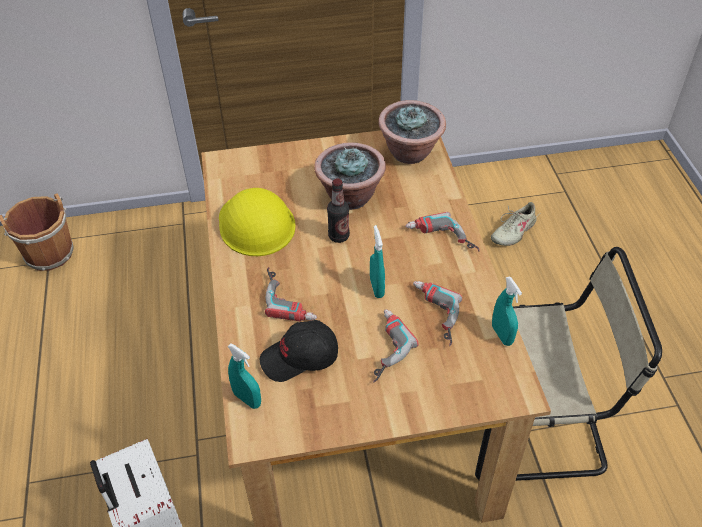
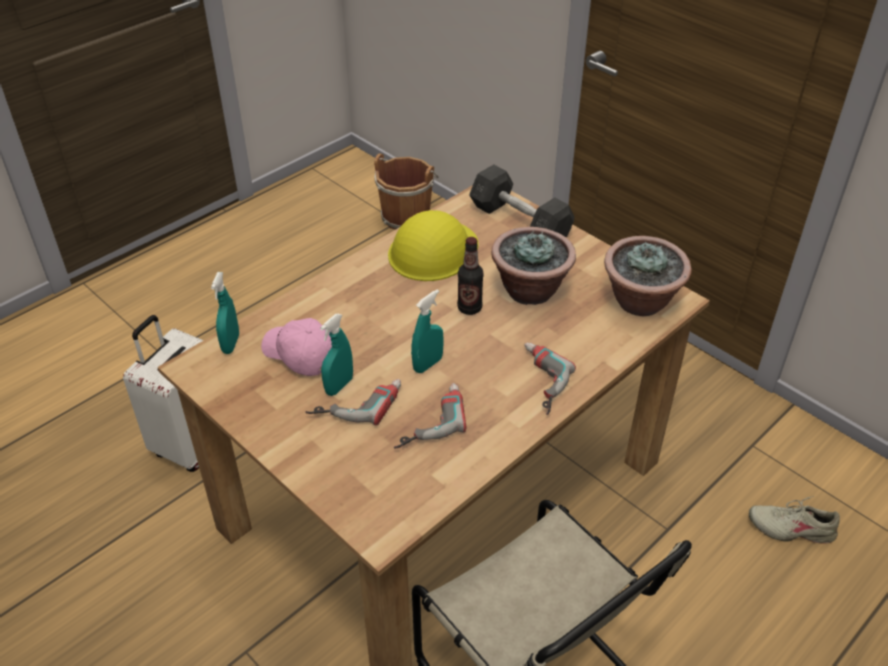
camera: 55 degrees right, 5 degrees down
(272, 163) = (520, 222): none -> grey dumbbell
(291, 297) = (365, 314): power drill -> none
(300, 358) = (300, 354): black cap -> pink cap
(502, 335) = (448, 486): turquoise spray bottle -> turquoise spray bottle (339, 386)

